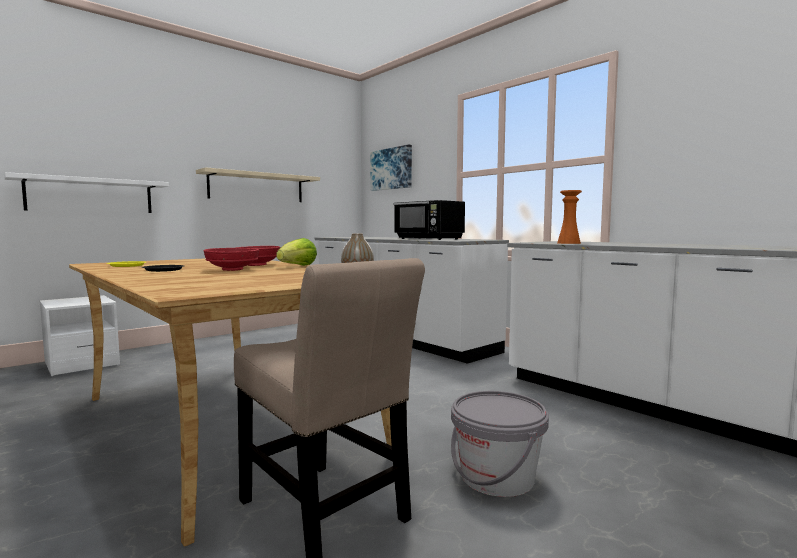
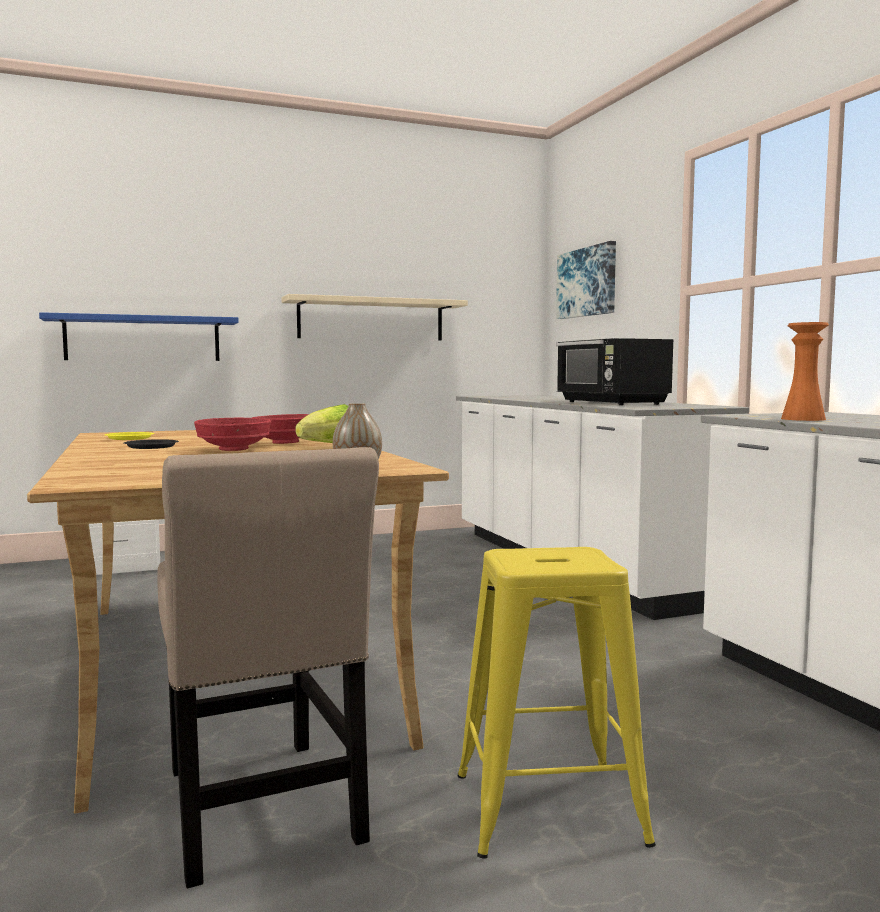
camera: 20 degrees right, 0 degrees up
(91, 195) = (143, 339): white shelf -> blue shelf
(497, 477) = (548, 808): grey bucket -> yellow stool

